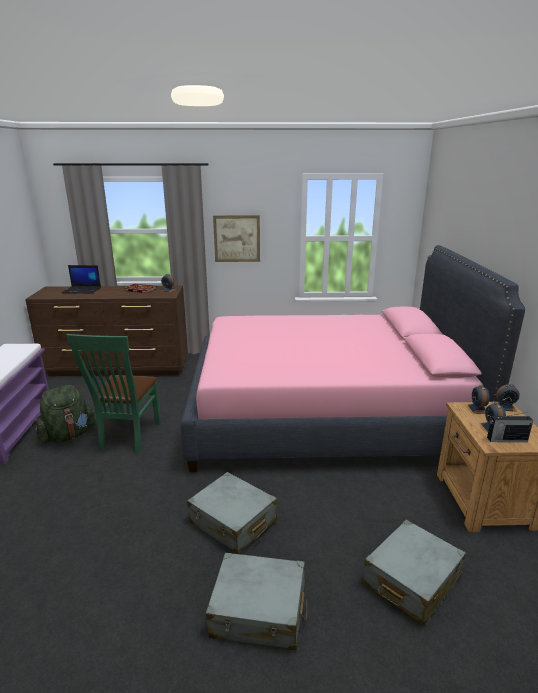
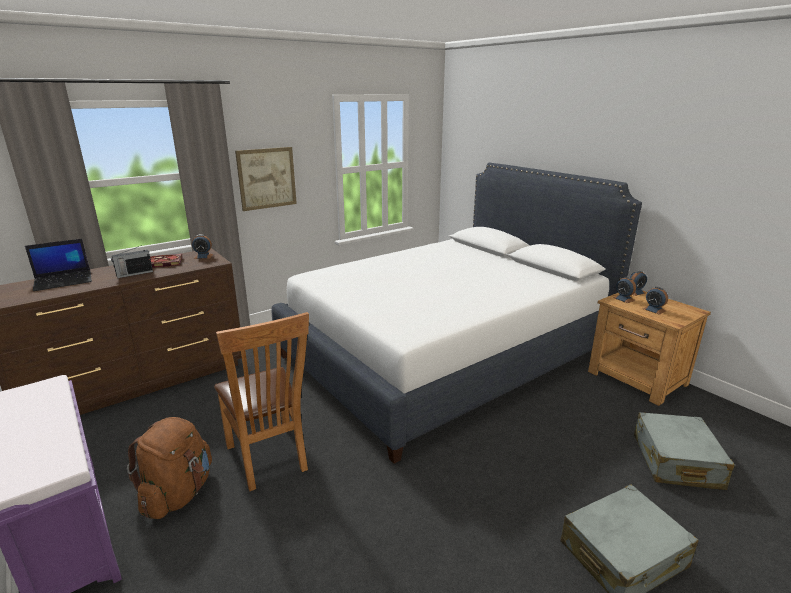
camera: 35 degrees left, 0 degrees up
(68, 435) = (178, 494): green backpack -> brown backpack
(127, 437) = (269, 460): green chair -> brown chair
(233, 522) = (499, 490): grey suitcase -> none
(325, 415) = (446, 354): pink bed -> white bed
(506, 439) = (673, 315): radio -> radio (134, 274)

